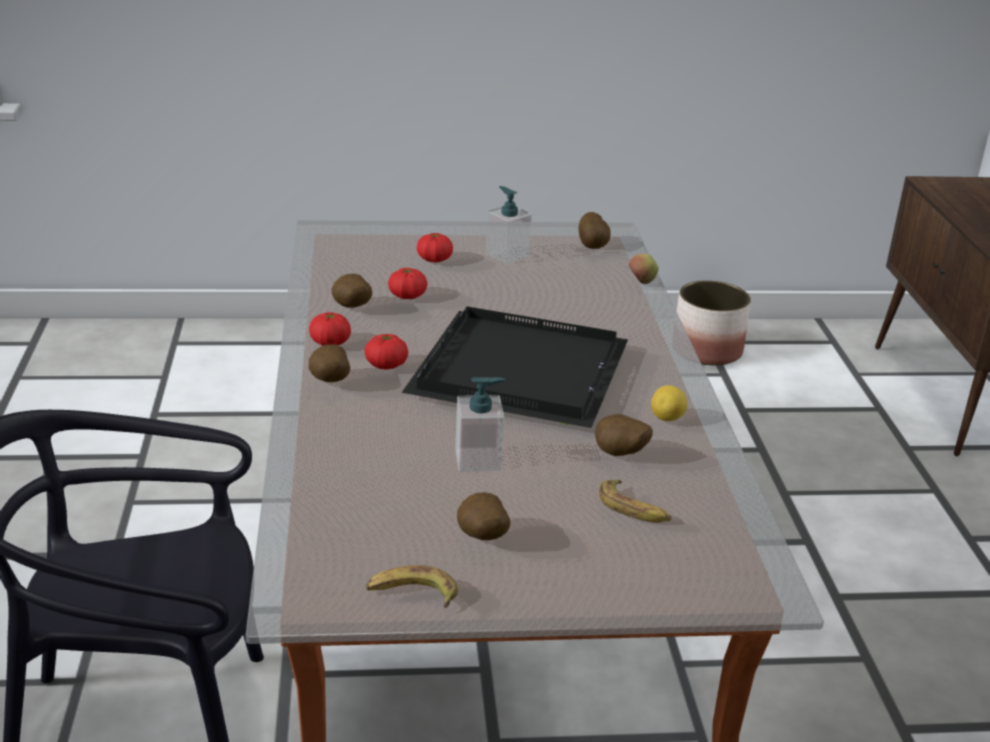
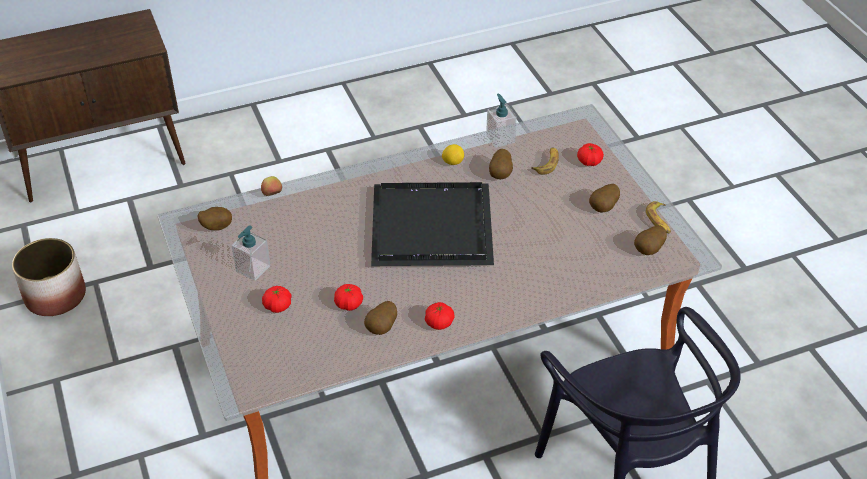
camera: 105 degrees left, 15 degrees up
(329, 382) = (490, 307): potato -> potato (649, 250)
(386, 365) = (454, 287): tomato -> tomato (589, 162)
(478, 459) = (537, 224): soap dispenser -> soap dispenser (500, 138)

